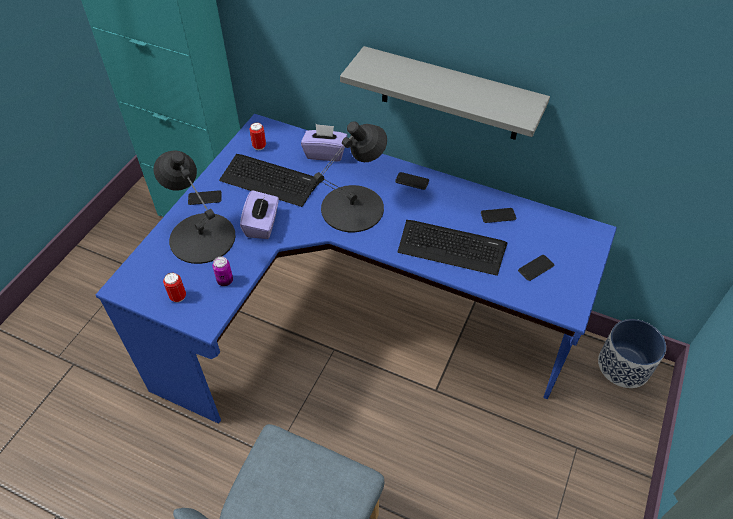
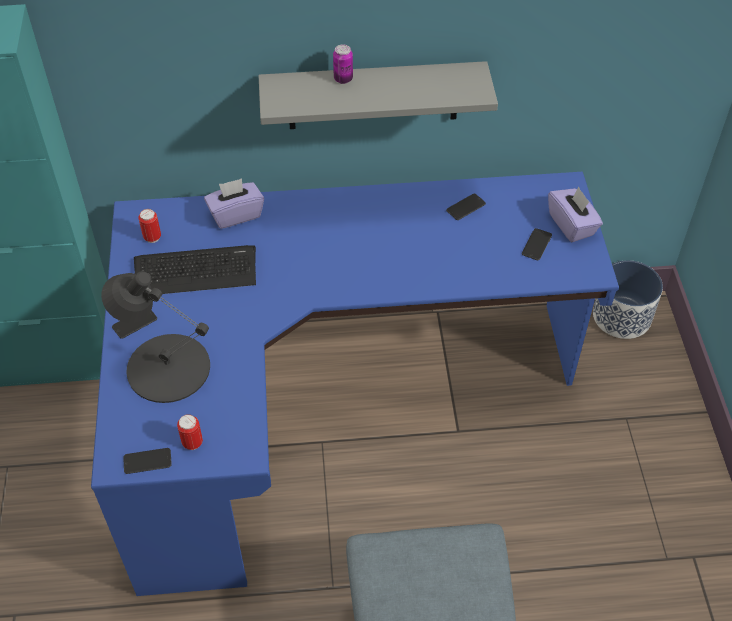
camera: 30 degrees left, 0 degrees up
(225, 281) = (232, 401): can -> can (343, 79)
(262, 225) = (226, 323): purple tissue box -> purple tissue box (572, 225)
(353, 208) = (313, 262): black table lamp -> none
(412, 181) = (353, 207): phone -> phone (147, 461)
(451, 247) = (443, 260): keyboard -> none

